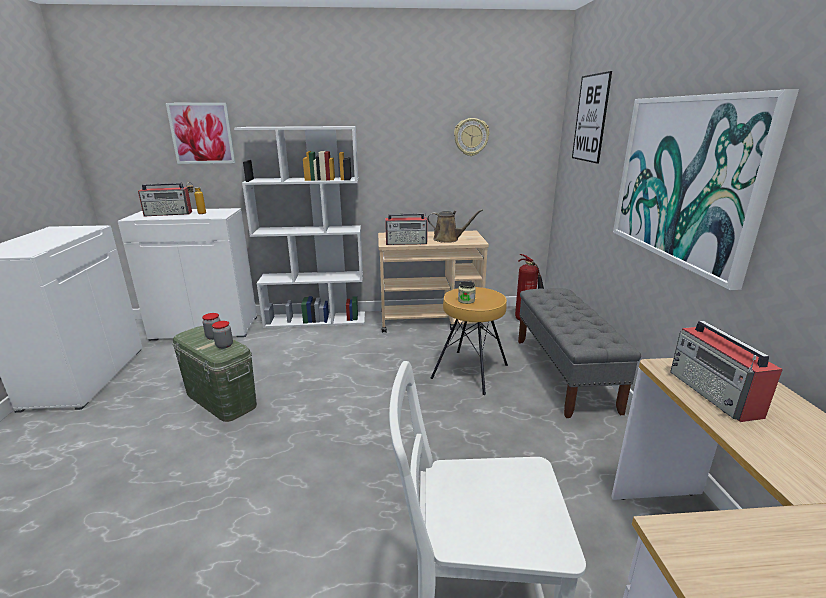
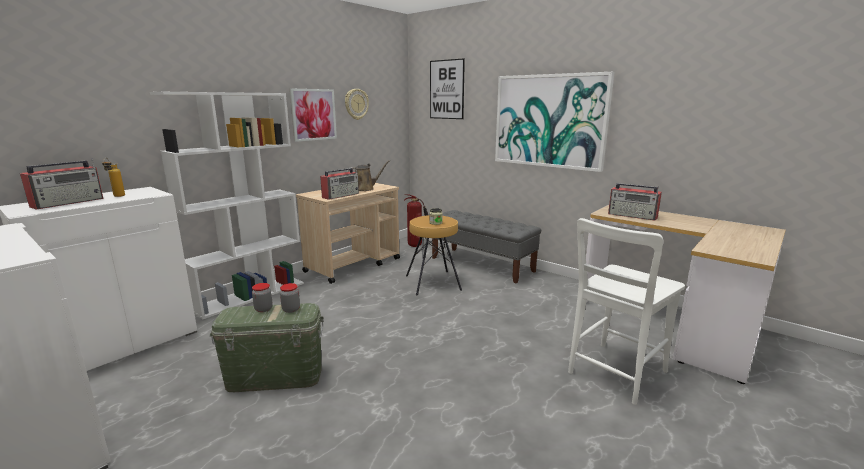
camera: 45 degrees left, 5 degrees down
(202, 133) = (89, 99): picture -> picture (313, 114)

